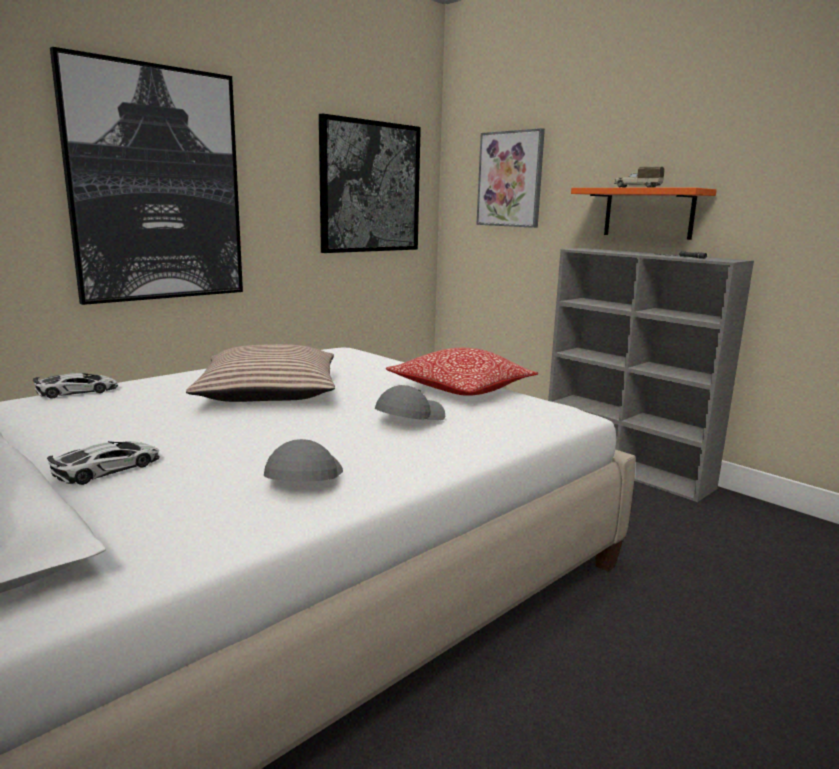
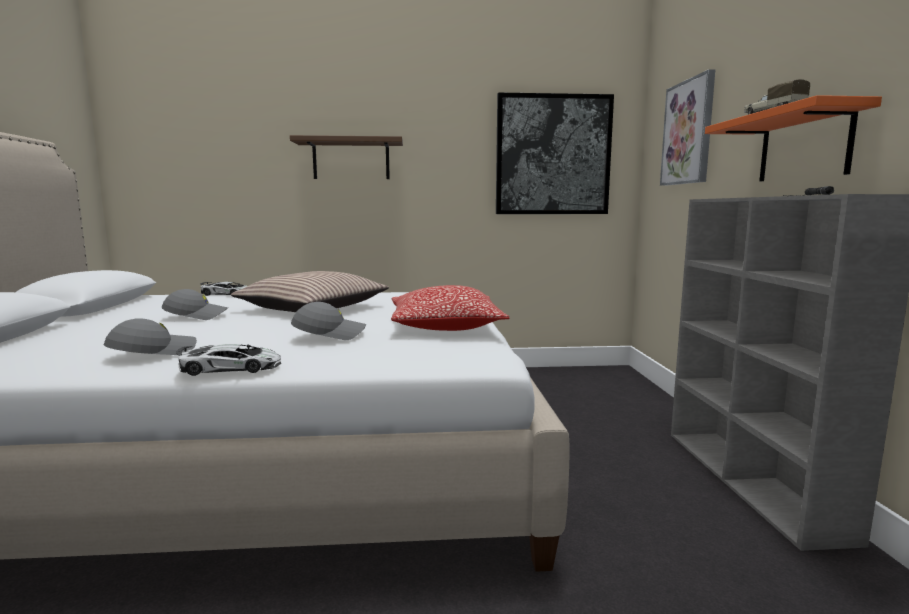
camera: 40 degrees right, 5 degrees down
(107, 468) = (107, 328): toy car -> toy car (231, 368)
(157, 185) = (351, 159): picture -> brown shelf
(167, 428) = (197, 316): none -> grey cap

